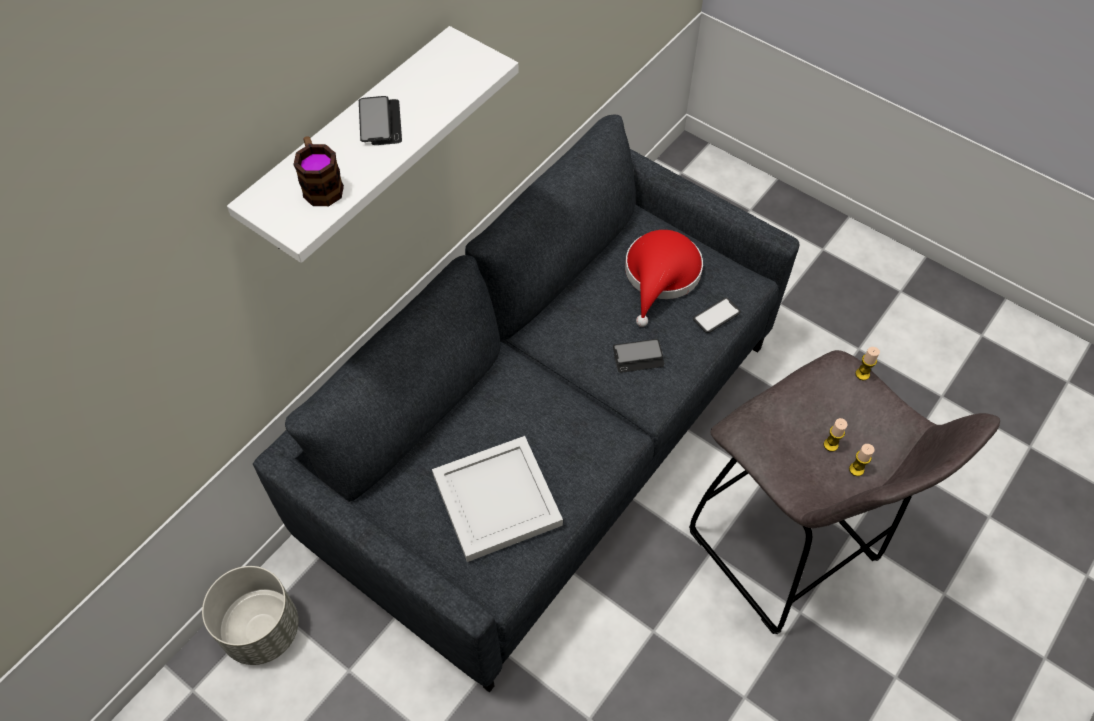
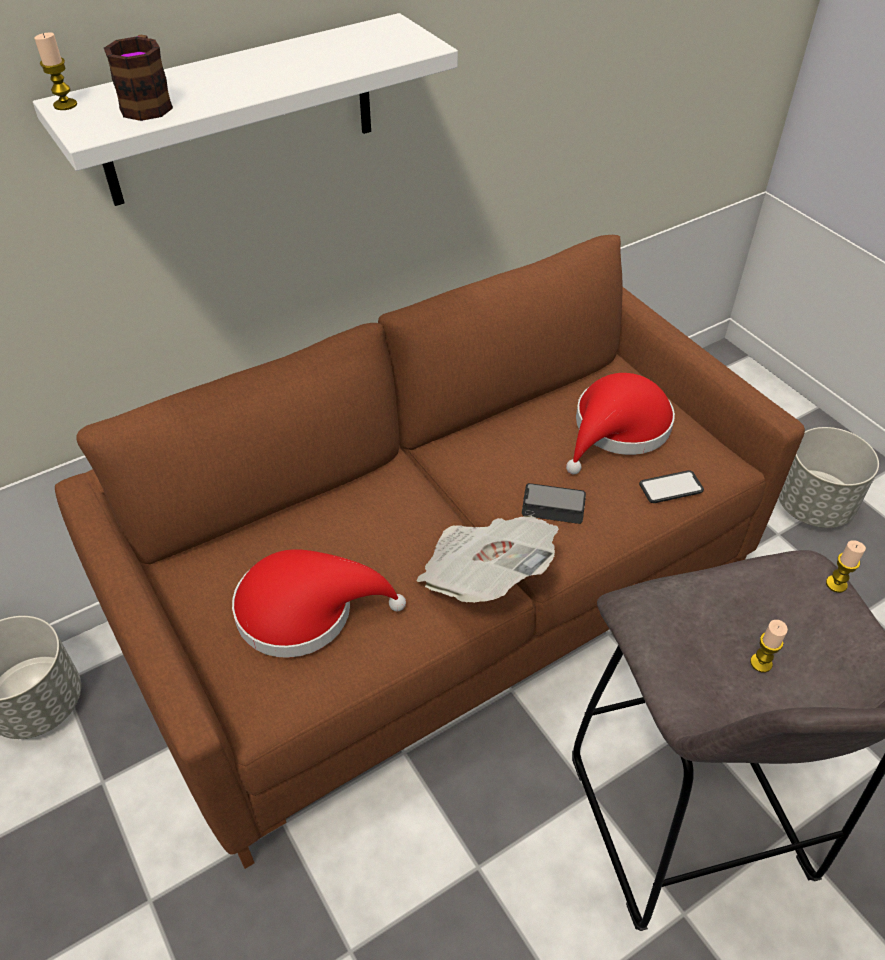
camera: 20 degrees right, 10 degrees down
(380, 122) = (259, 68): phone -> none
(494, 499) = (305, 610): white tray -> red hat
(545, 440) = (441, 600): grey sofa -> brown sofa
(611, 431) = (484, 576): none -> newspaper
(797, 271) = (812, 505): none -> grey planter
(856, 469) = (789, 707): candle -> candle (65, 105)

